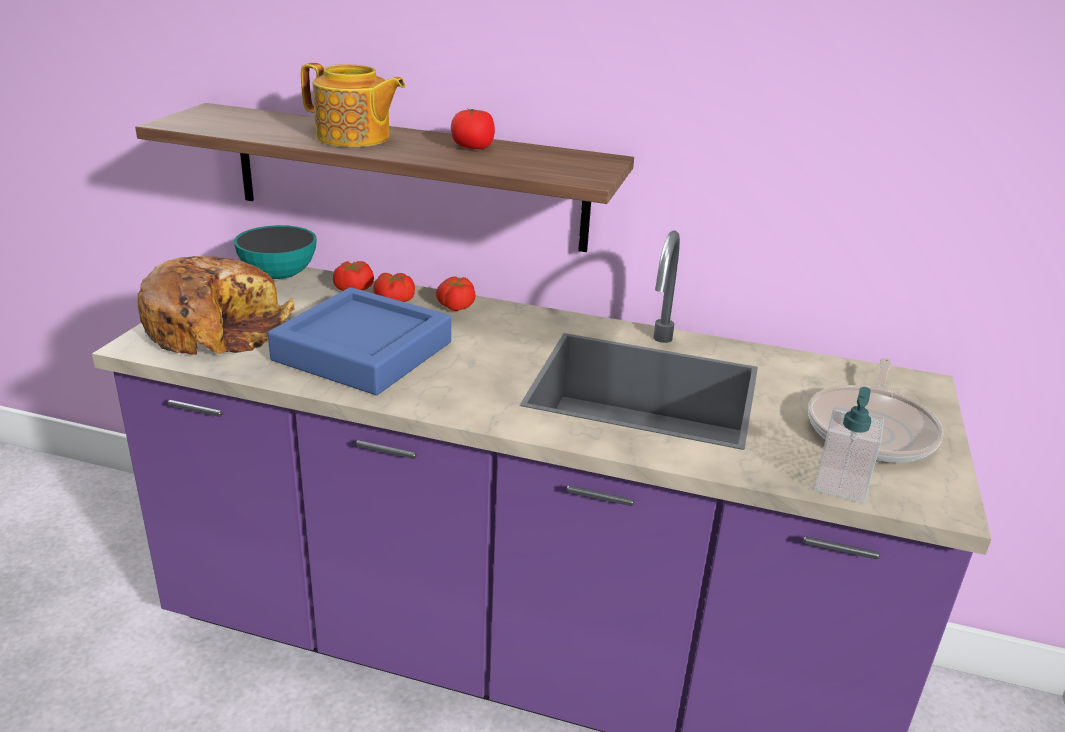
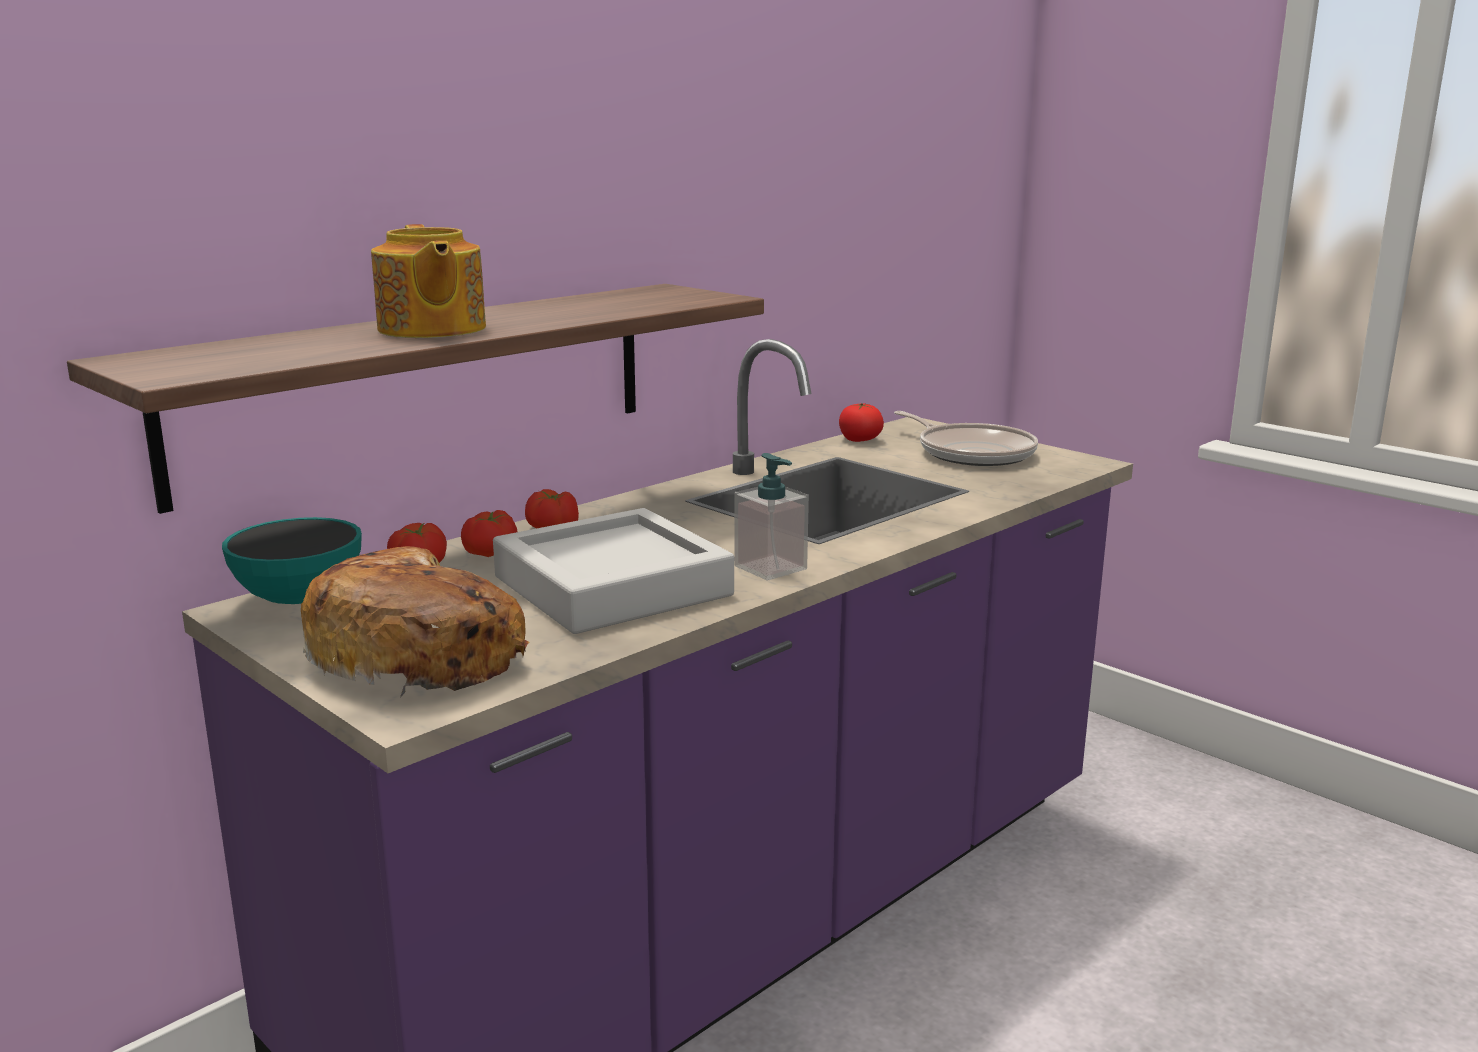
camera: 60 degrees left, 10 degrees down
(354, 138) = (431, 329): teapot -> teapot turned 105 degrees clockwise
(363, 351) = (612, 586): blue tray -> grey tray
(473, 147) = (553, 307): tomato -> tomato (860, 440)
(840, 484) = (1042, 478): soap dispenser -> soap dispenser (771, 568)

